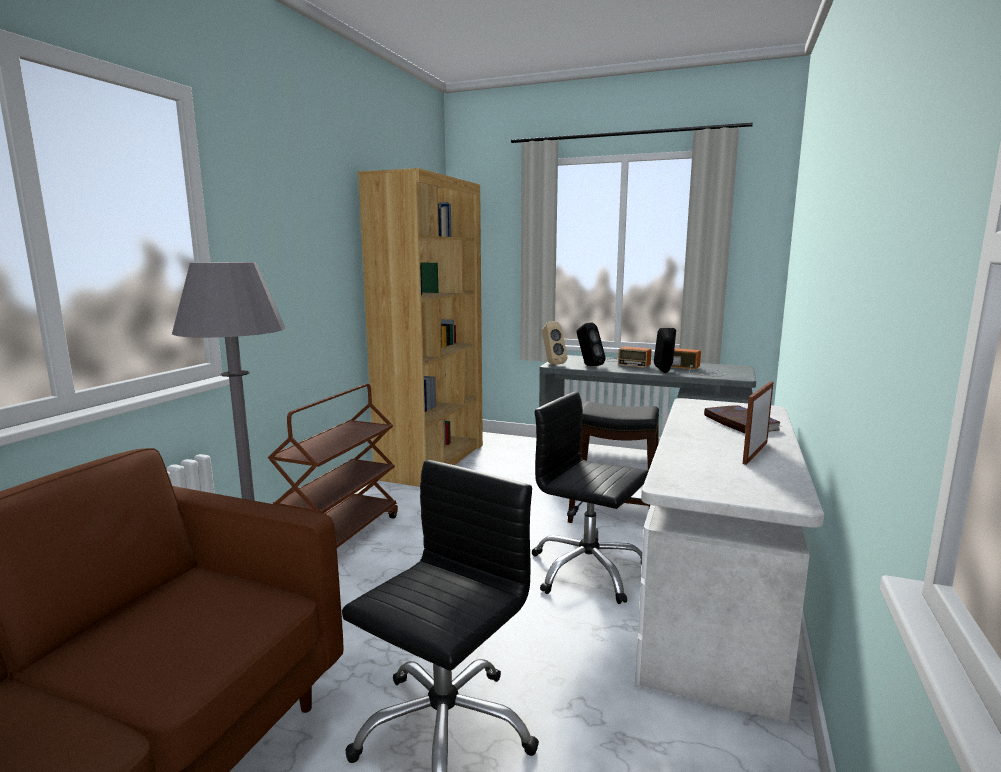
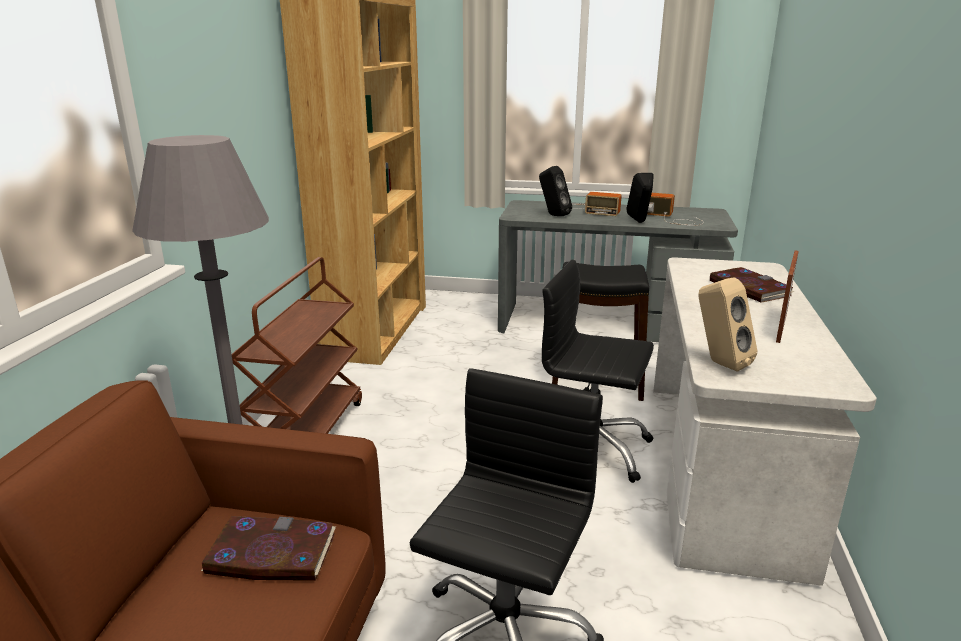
camera: 10 degrees left, 10 degrees up
(221, 607) = (271, 554): none -> book
(552, 364) = (511, 214): beige speaker -> beige speaker (719, 363)

